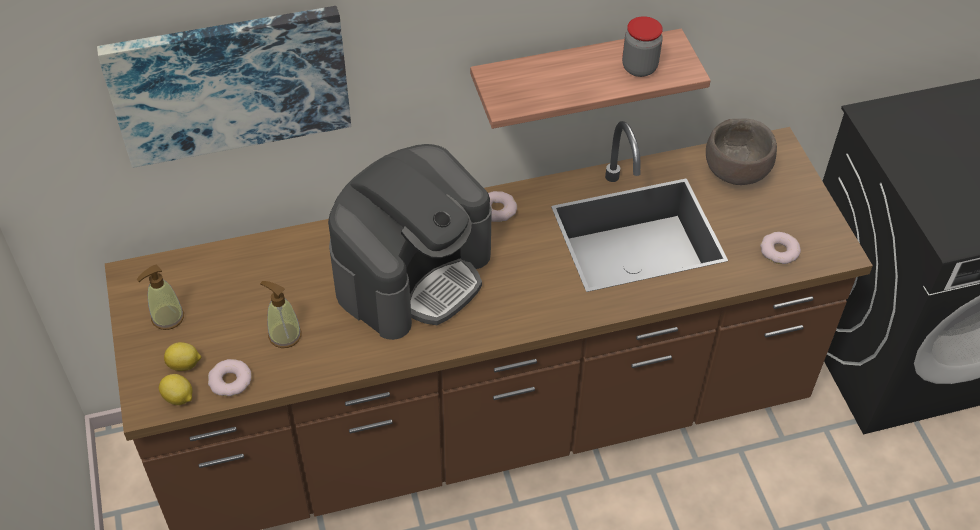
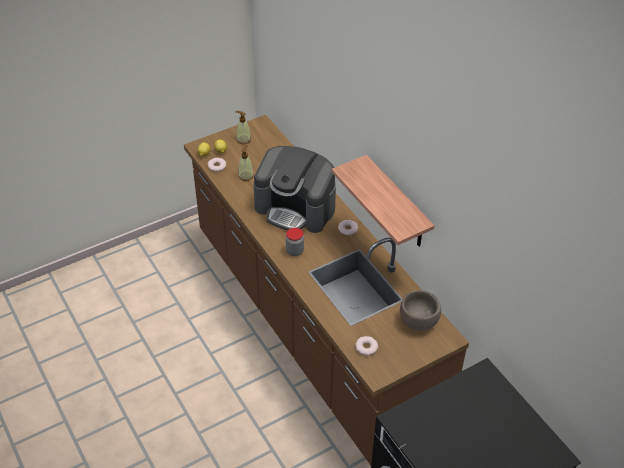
camera: 75 degrees right, 5 degrees down
(230, 83) = (305, 78): picture -> none
(639, 67) = (394, 213): jar -> jar (295, 251)

